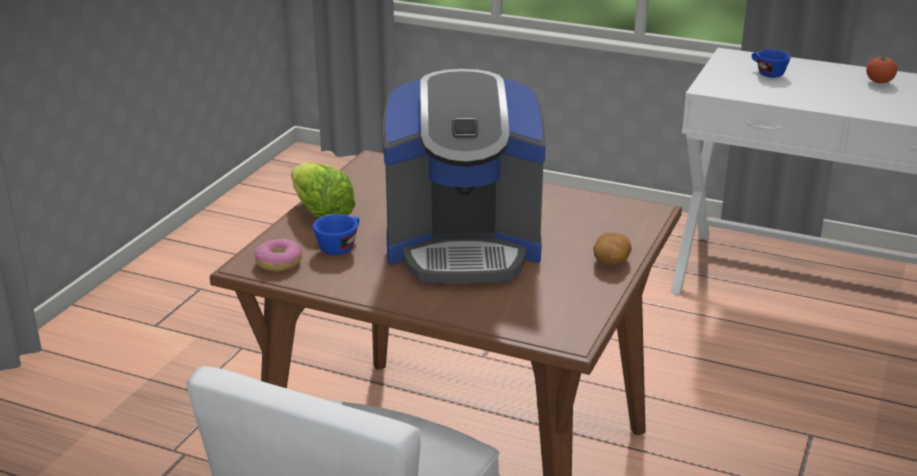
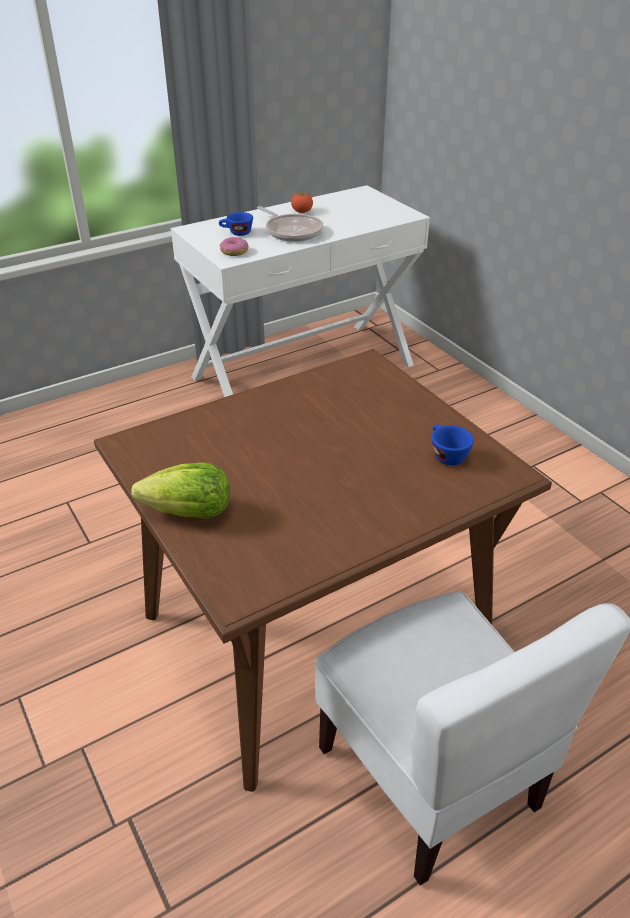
camera: 55 degrees left, 10 degrees up
(279, 263) = (253, 577): donut -> donut (234, 252)
(340, 246) = (262, 527): blue cup -> blue cup (446, 454)
(463, 248) = (336, 463): coffee machine -> none
(611, 261) = (423, 408): potato -> none
(825, 92) = (292, 231): none -> frying pan

